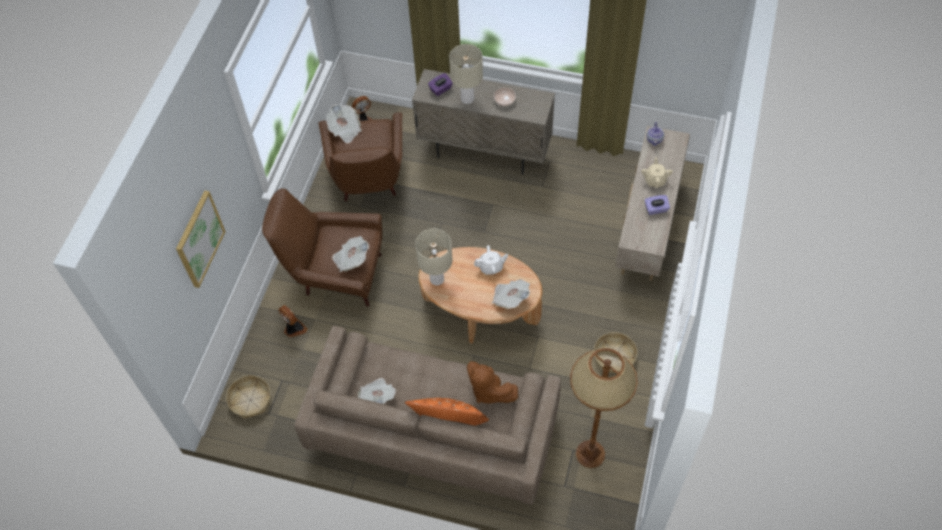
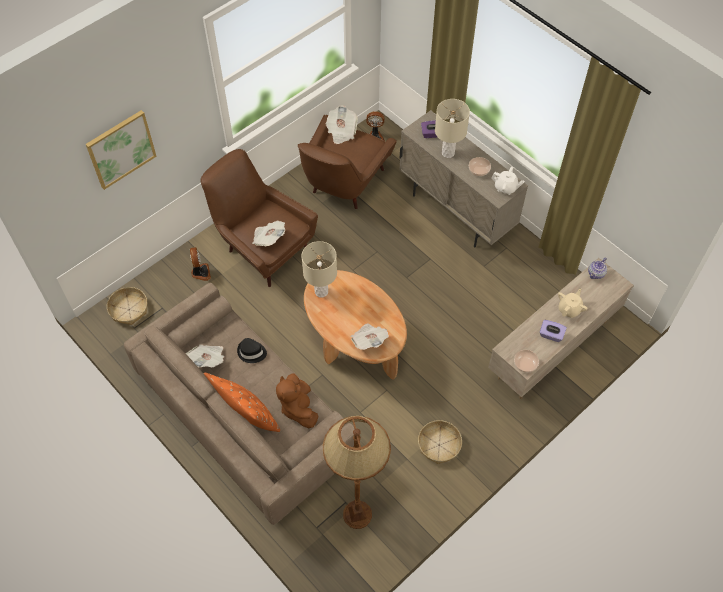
camera: 30 degrees right, 0 degrees up
(411, 367) = (251, 352): none -> black hat
(491, 267) = (373, 306): white teapot -> white teapot (505, 188)
(653, 244) = (525, 364): none -> bowl

